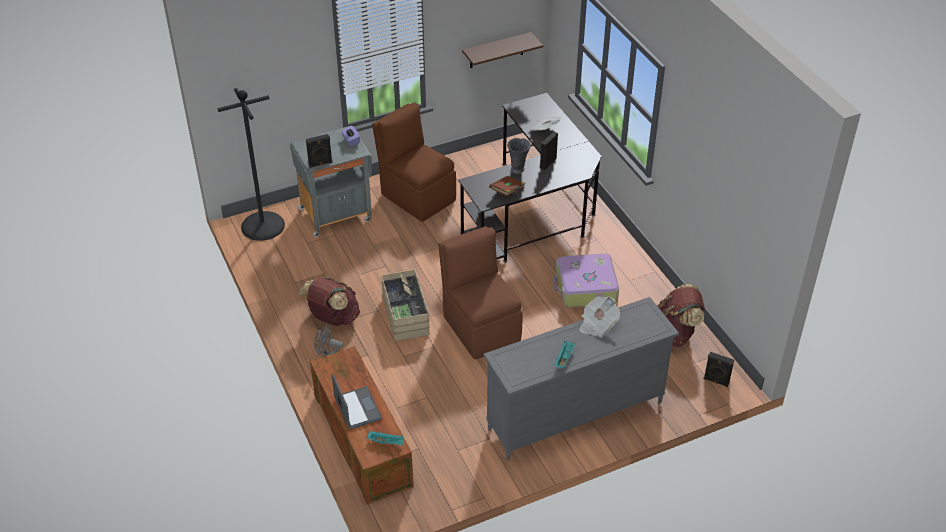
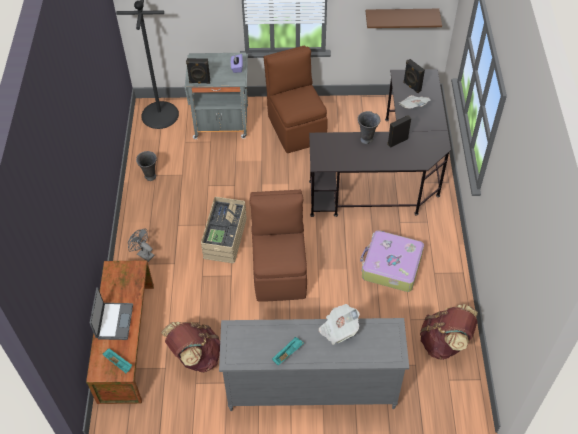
camera: 25 degrees right, 10 degrees up
(290, 285) = (150, 177): none -> grey vase
(333, 318) = (166, 219): brown backpack -> brown backpack (195, 356)
(507, 191) = (345, 159): brown book -> none
(716, 381) = (458, 407): black speaker -> black speaker (411, 87)

